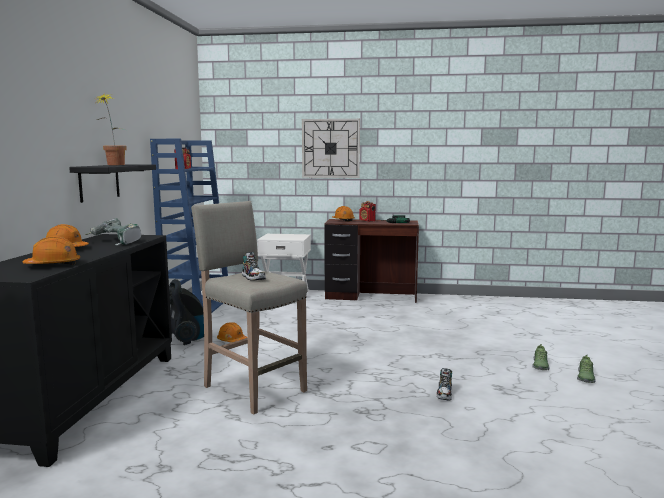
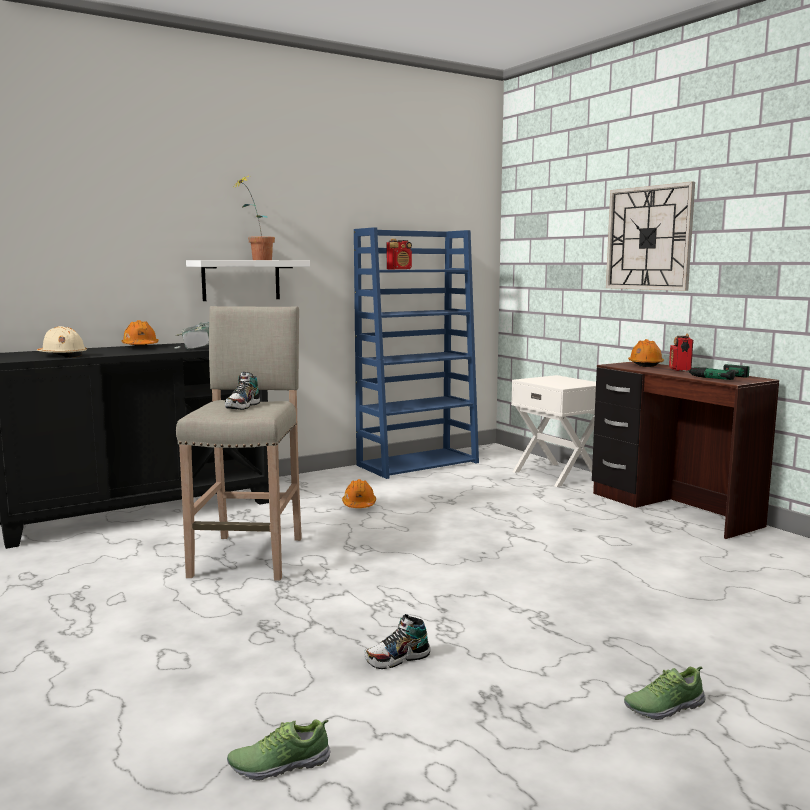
camera: 50 degrees right, 0 degrees up
(53, 265) = (62, 356): orange hard hat -> beige hard hat
(99, 182) = (241, 280): black shelf -> white shelf
(187, 339) = (329, 490): vacuum cleaner -> none
(585, 377) = (695, 769): shoe -> shoe (279, 764)

